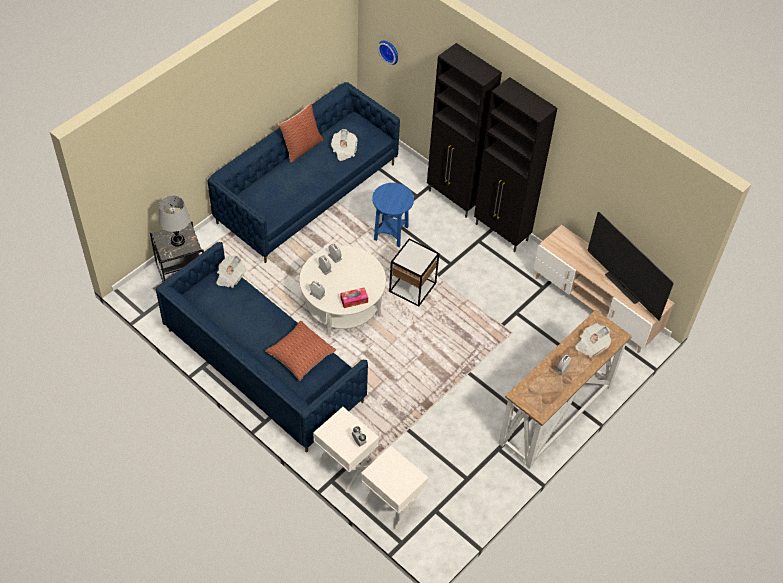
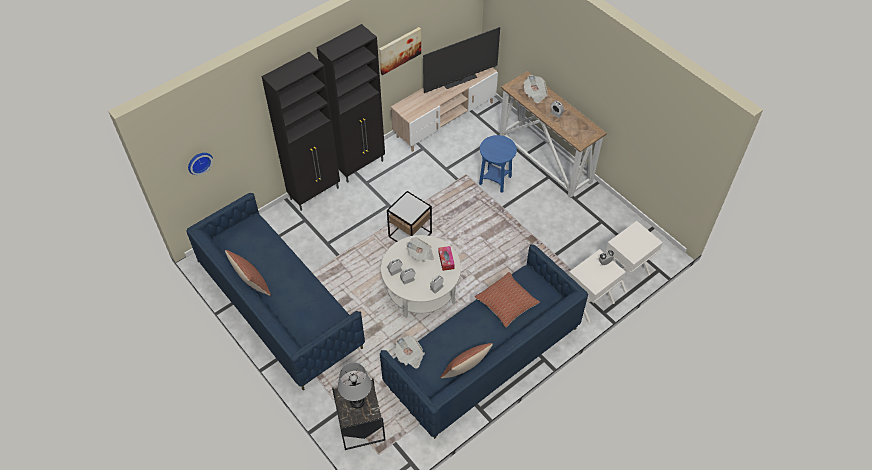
camera: 80 degrees left, 0 degrees up
(215, 323) = (465, 371): none -> pillow
(344, 150) = (265, 250): newspaper -> newspaper (421, 254)
(391, 233) = (345, 244): blue side table -> blue side table (495, 180)
(589, 182) = (399, 50): none -> picture

